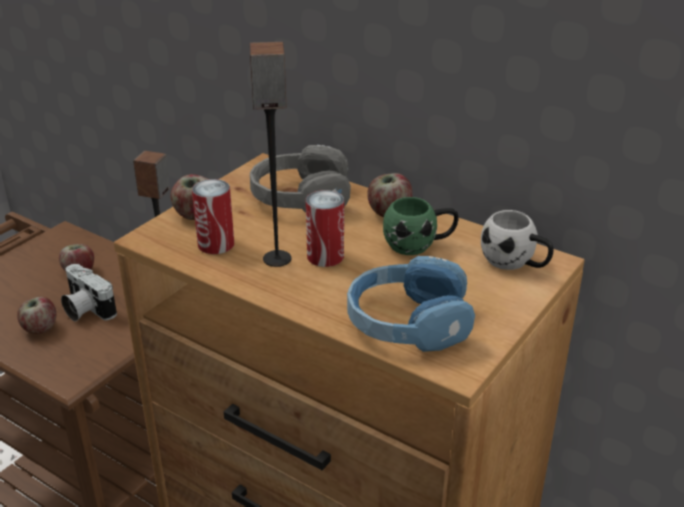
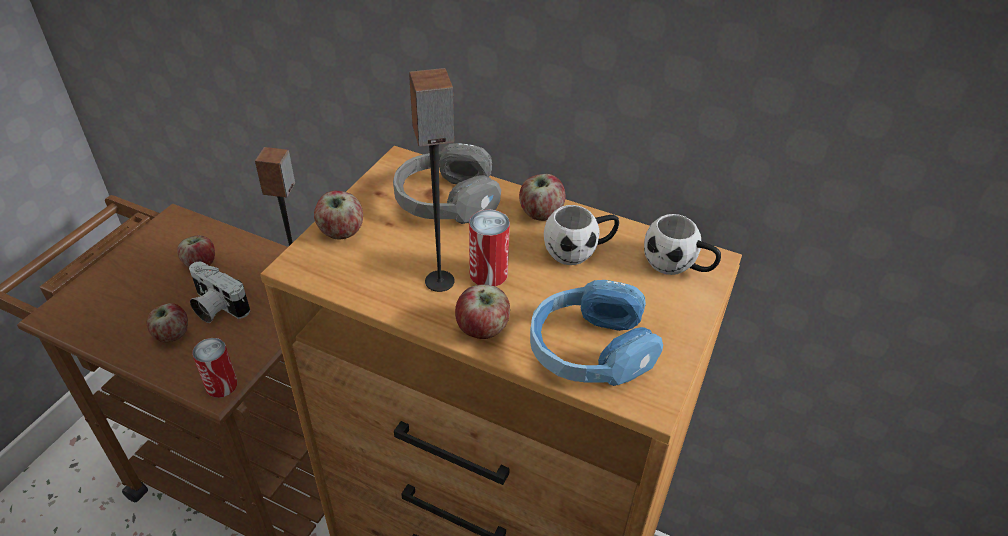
camera: 10 degrees left, 10 degrees up
(216, 244) = (371, 267): can -> can (221, 385)
(308, 298) = (482, 329): none -> apple
(419, 244) = (579, 250): green mug -> white mug

